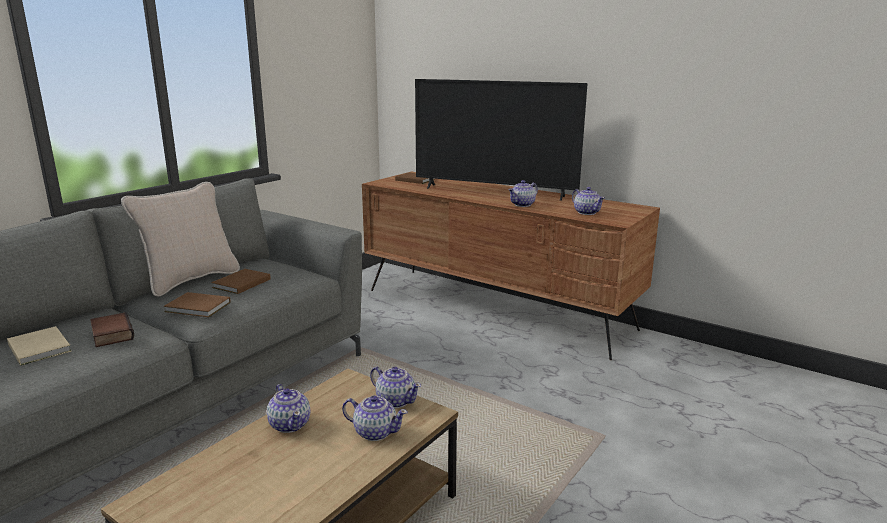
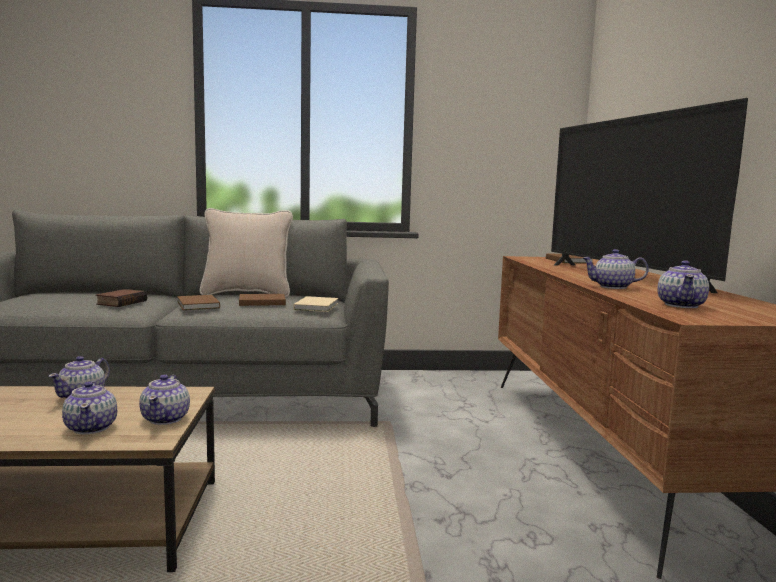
camera: 50 degrees right, 10 degrees down
(40, 347) = (83, 297): beige book -> beige book (317, 306)

